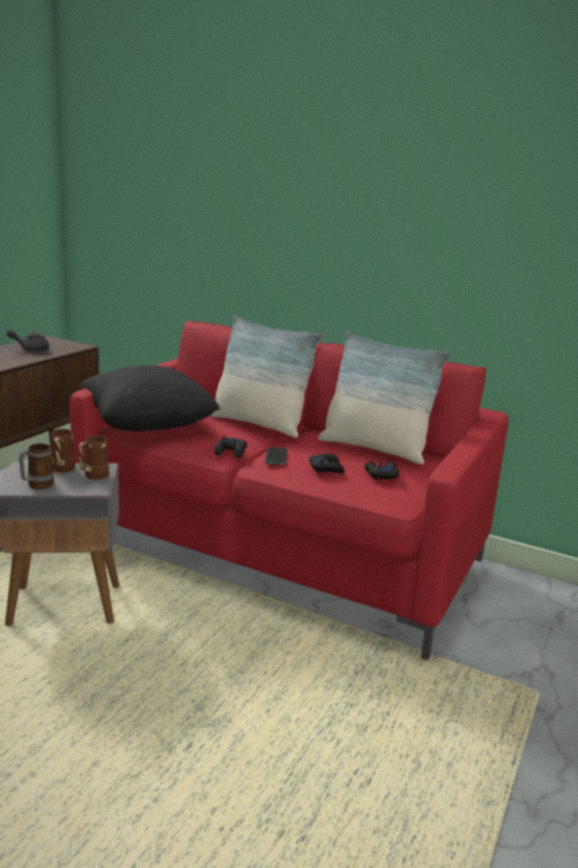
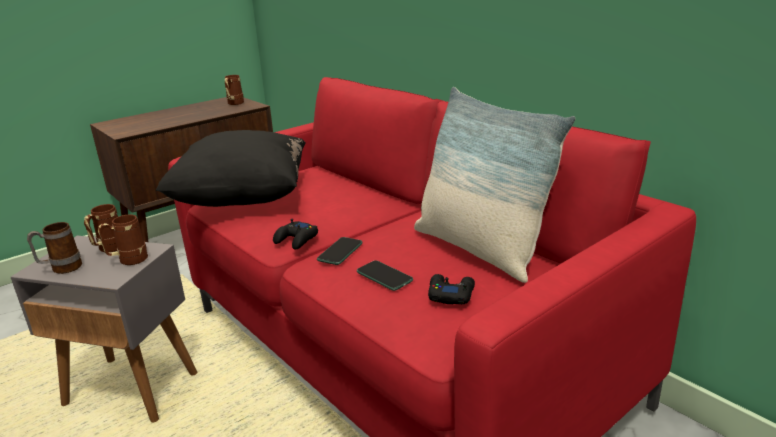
camera: 25 degrees right, 5 degrees up
(31, 349) = (202, 110): grey teapot -> none
(58, 344) = (234, 104): none -> brown mug
(258, 424) = (367, 202): pillow -> none
(326, 468) = (384, 276): black game controller -> phone

